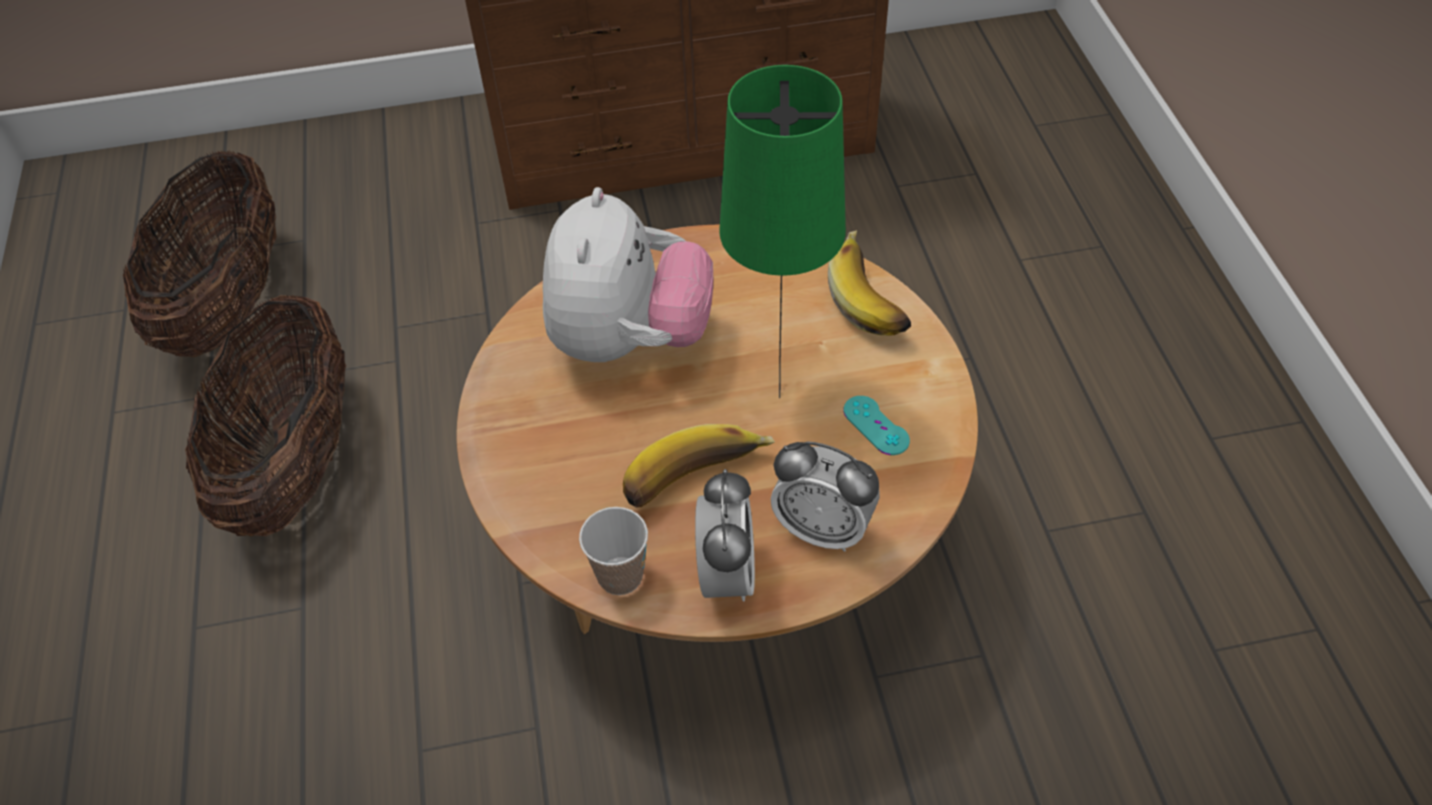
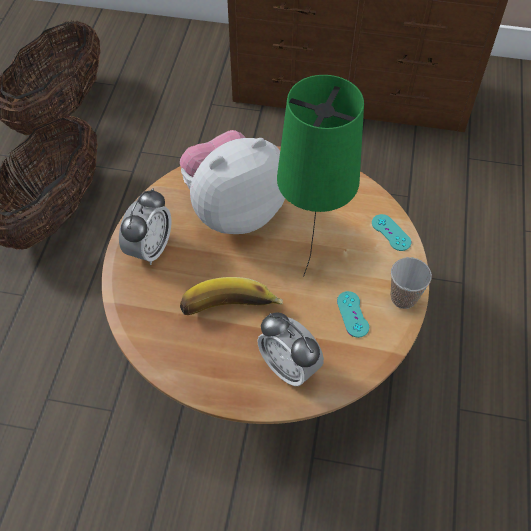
camera: 20 degrees right, 5 degrees up
(620, 576) = (160, 351): cup -> cup (403, 298)
(629, 340) = (234, 209): plush toy -> plush toy turned 150 degrees counterclockwise
(726, 574) = (219, 374): alarm clock -> alarm clock (150, 249)
(873, 299) = (391, 232): banana -> turquoise game controller

